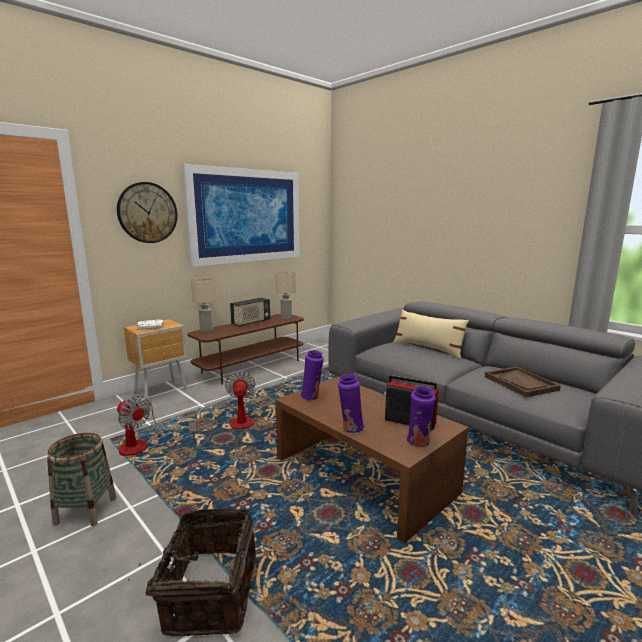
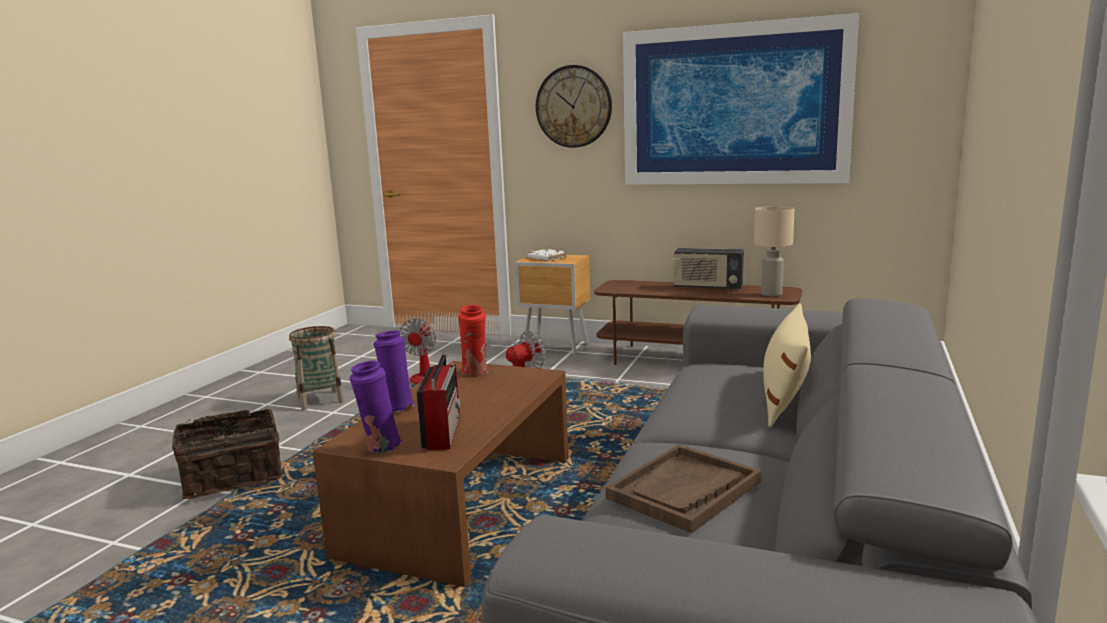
camera: 65 degrees right, 0 degrees up
(206, 330) = (633, 282): beige table lamp -> none
(312, 397) = (475, 373): purple vase -> red vase

